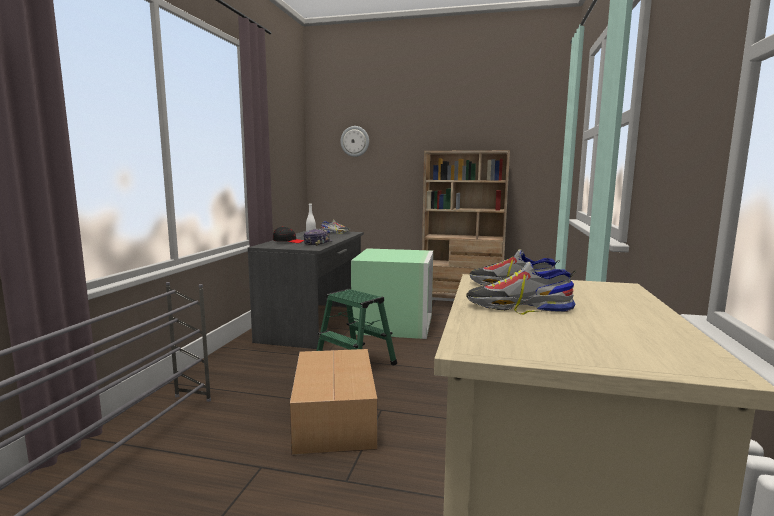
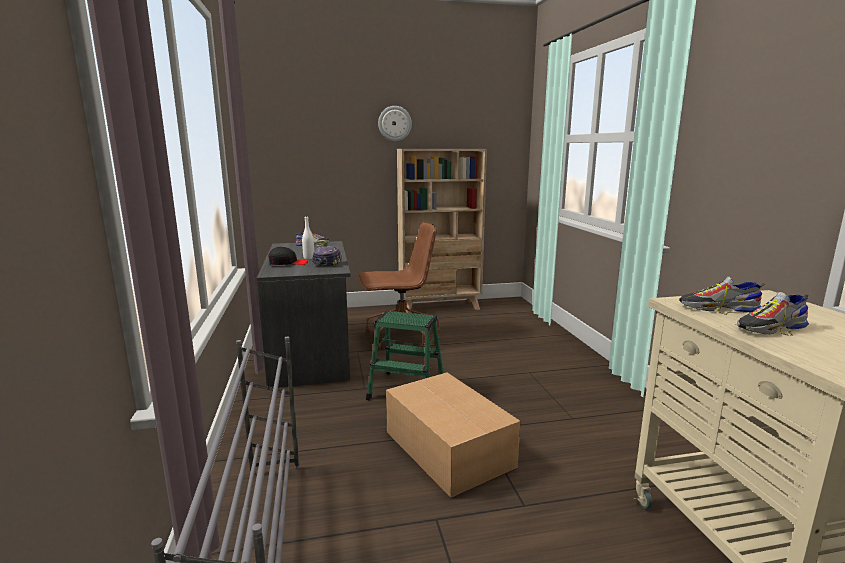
camera: 25 degrees left, 5 degrees up
(355, 141) = (310, 135): wall clock -> wall clock (394, 123)
(395, 324) = (398, 337): green storage box -> brown office chair

